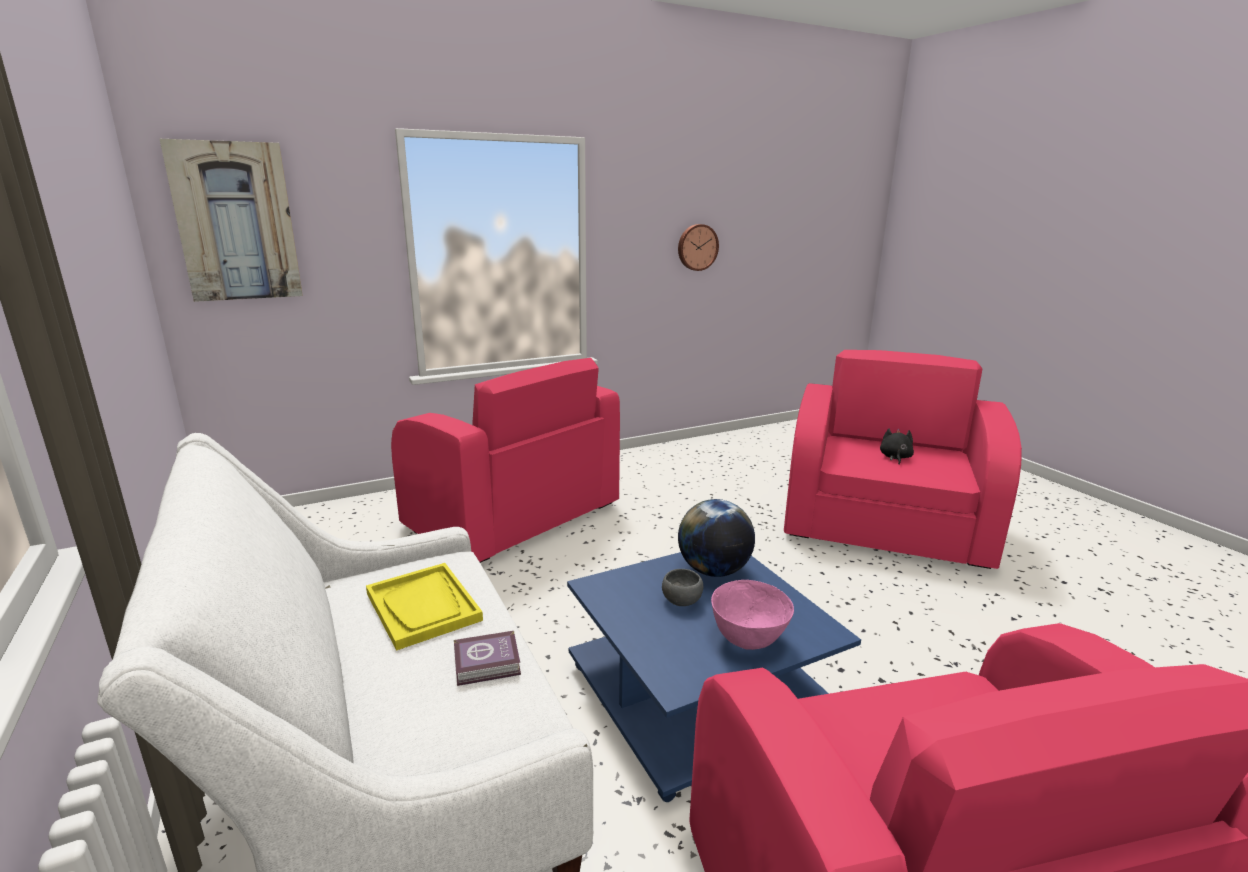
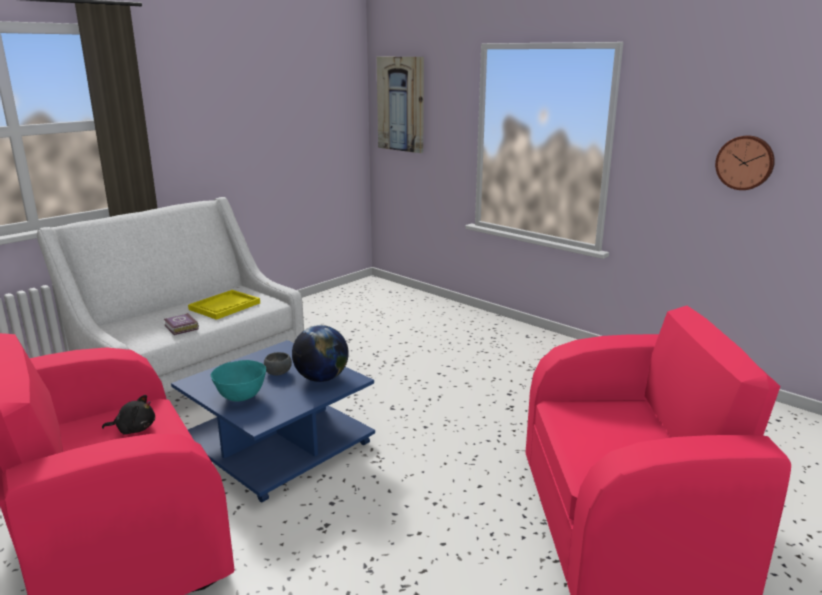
camera: 70 degrees right, 0 degrees up
(513, 517) = (450, 342): pink armchair -> none
(747, 640) = (241, 397): pink bowl -> turquoise bowl
(895, 457) = (622, 439): black plush toy -> black plush toy (134, 429)

